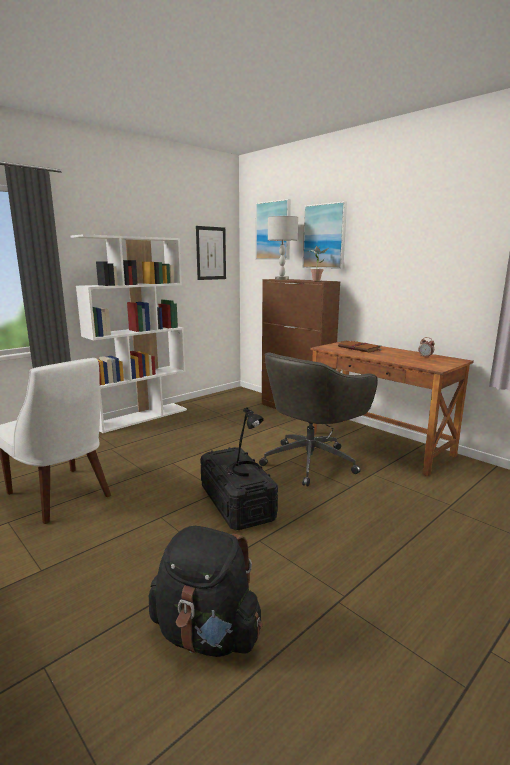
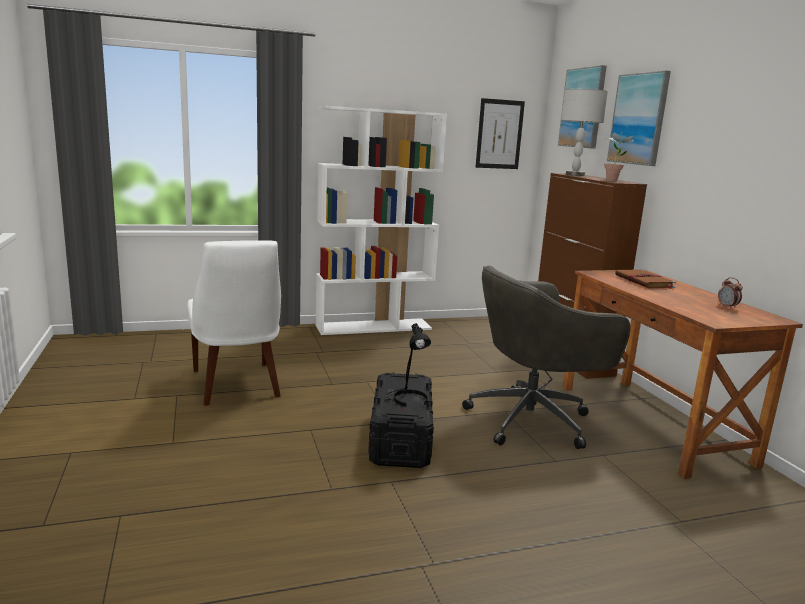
camera: 25 degrees right, 0 degrees up
(207, 634) = (265, 543): black backpack -> none

